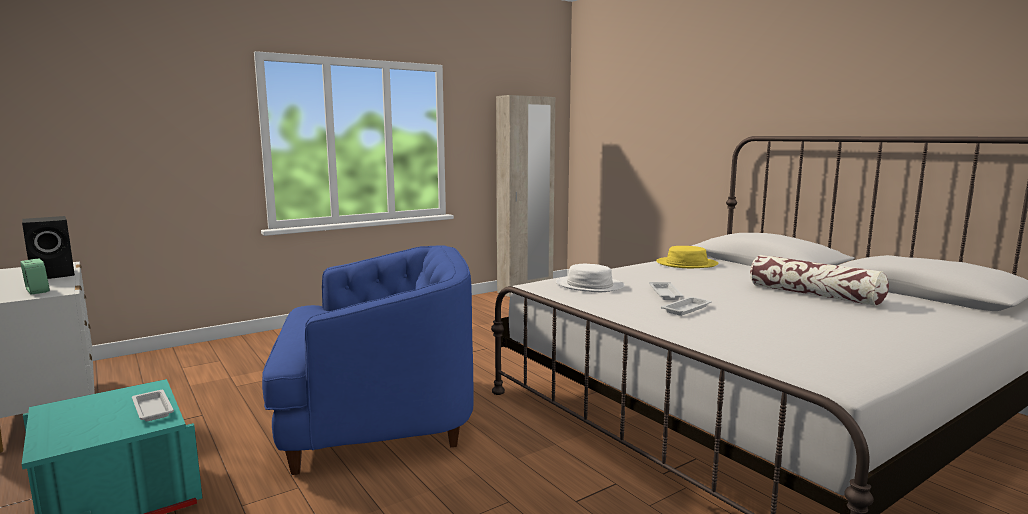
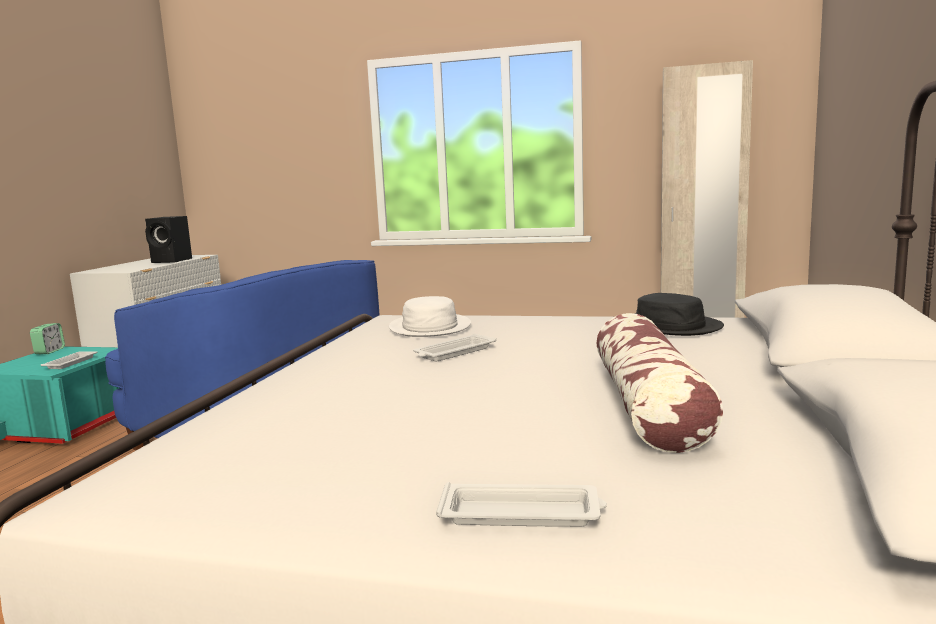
camera: 50 degrees right, 0 degrees up
(37, 291) = (125, 269): alarm clock -> alarm clock (49, 351)
(686, 264) = (669, 326): yellow hat -> black hat
(687, 309) = (391, 373): white tray -> white tray (522, 514)

